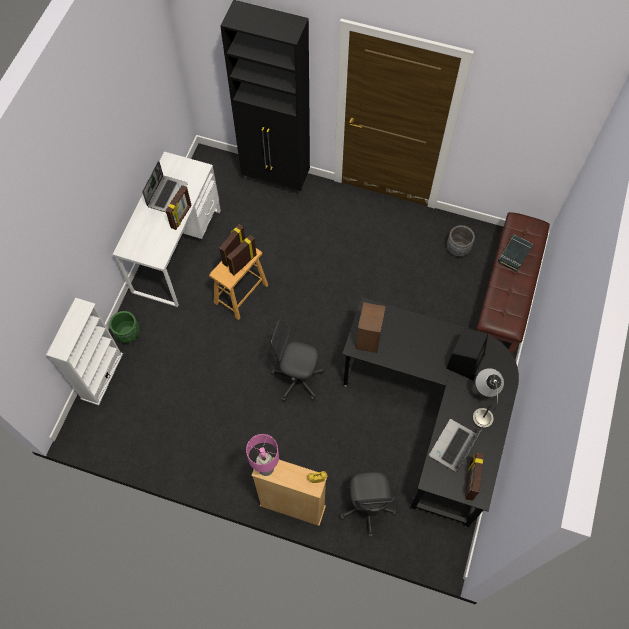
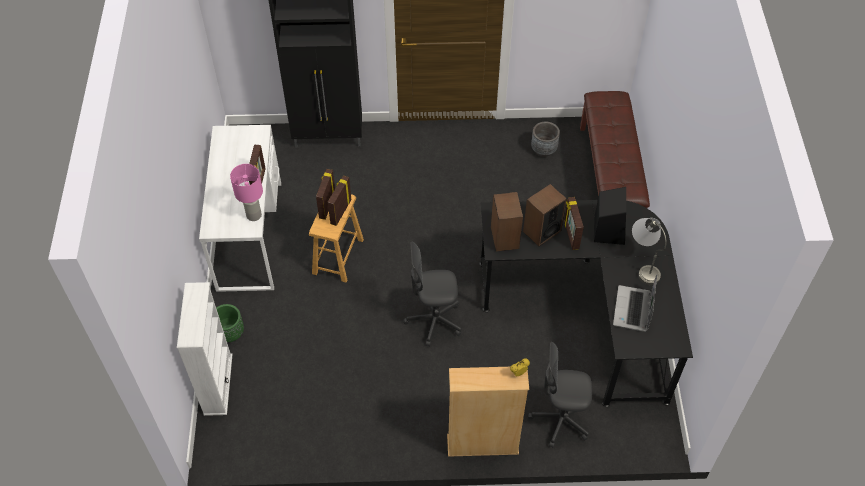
camera: 20 degrees left, 10 degrees down
(167, 194) = (234, 165): laptop -> none
(265, 468) = (461, 380): pink table lamp -> pink table lamp (253, 215)
(367, 508) = (560, 420): grey office chair -> grey office chair turned 120 degrees clockwise
(404, 342) = (541, 231): none -> speaker
(470, 481) = (663, 336): picture frame -> picture frame (570, 235)
(514, 254) = (608, 128): black book -> none

